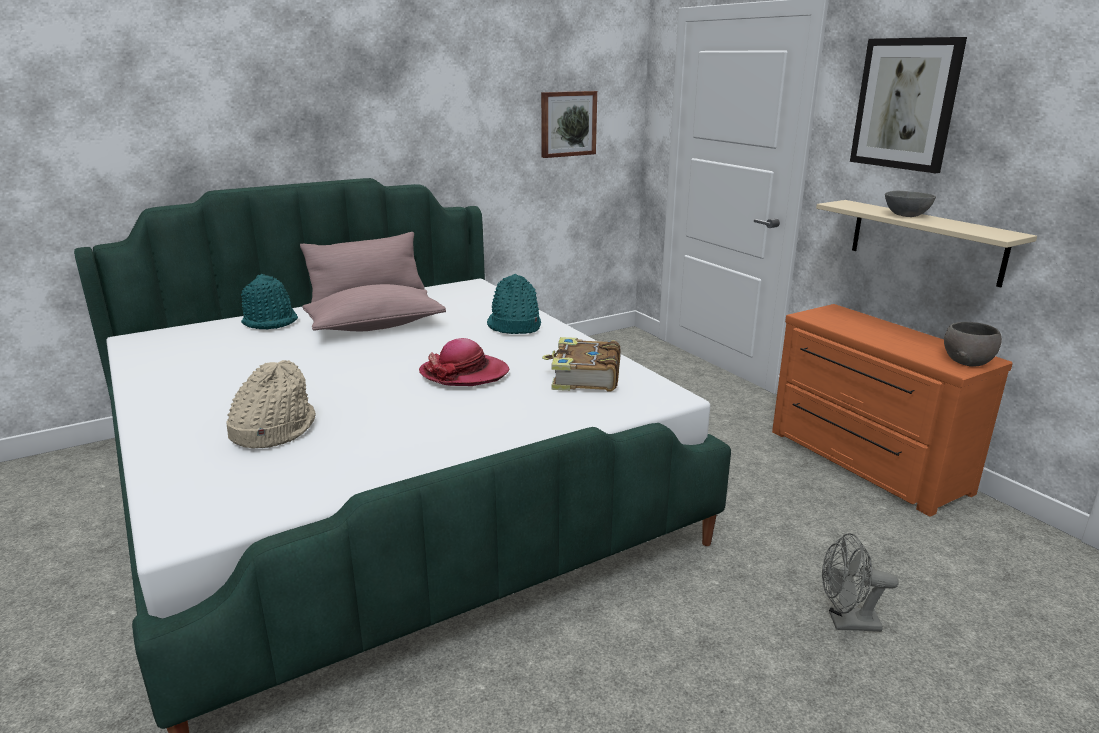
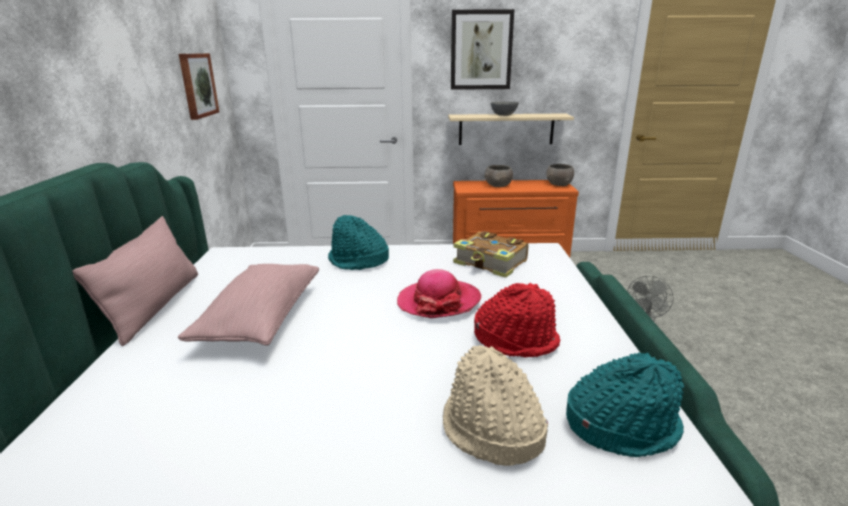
camera: 60 degrees left, 0 degrees up
(270, 321) = (121, 385): turquoise hat -> turquoise hat (621, 426)
(418, 417) = (516, 340): none -> red hat
(866, 328) = (498, 185): none -> grey bowl

